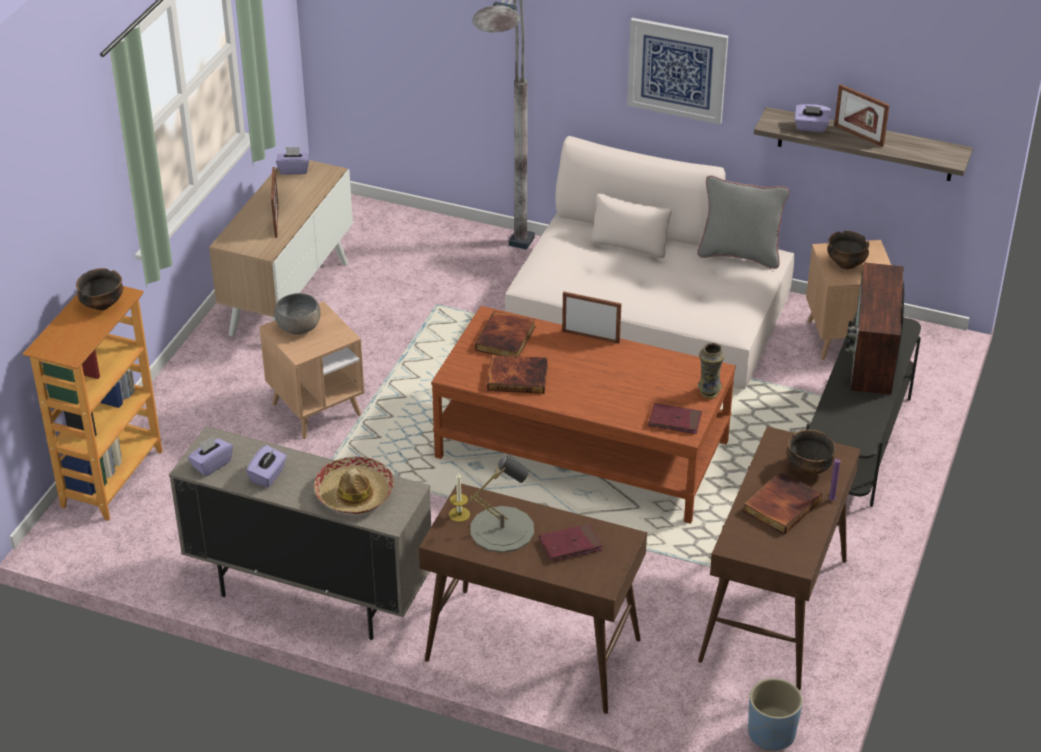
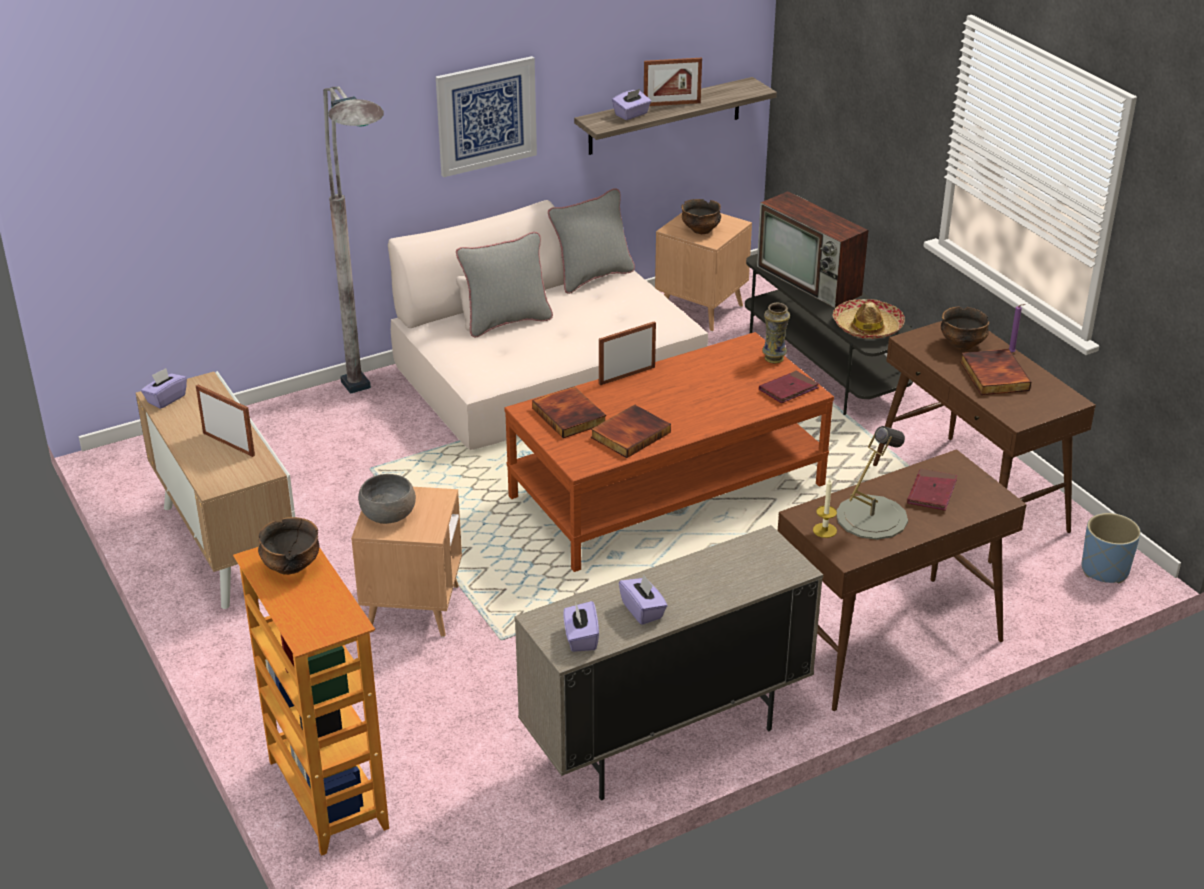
camera: 50 degrees left, 5 degrees down
(354, 493) = (732, 571): hat -> hat (867, 327)
(622, 251) = (506, 321): none -> grey pillow

